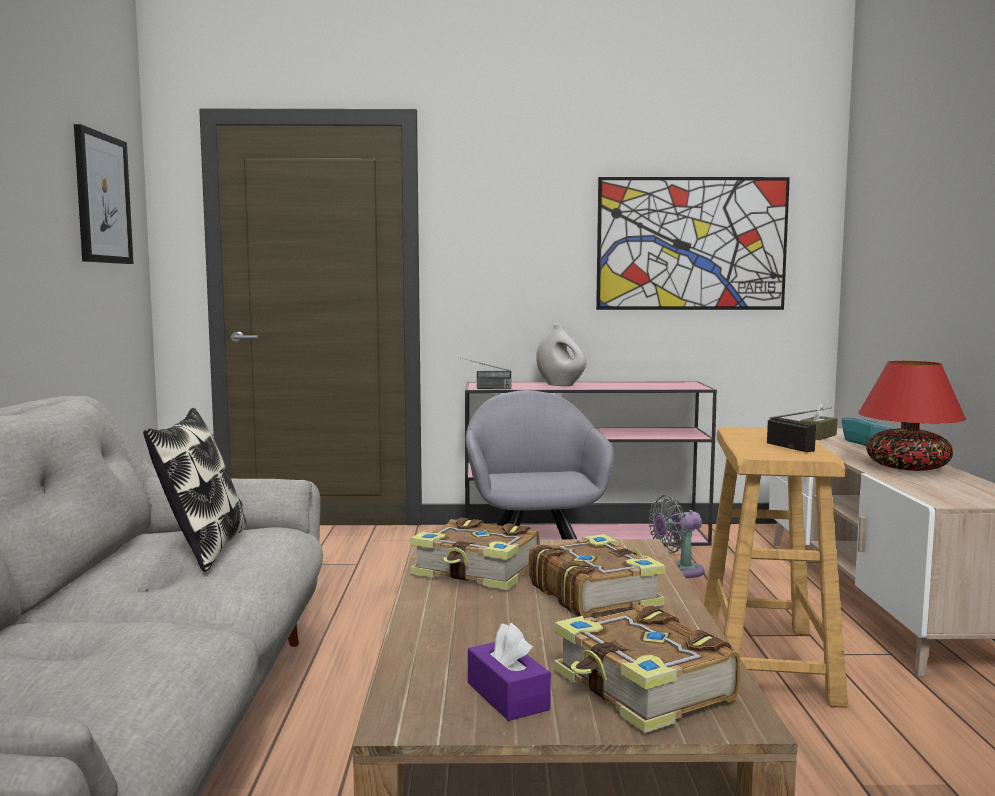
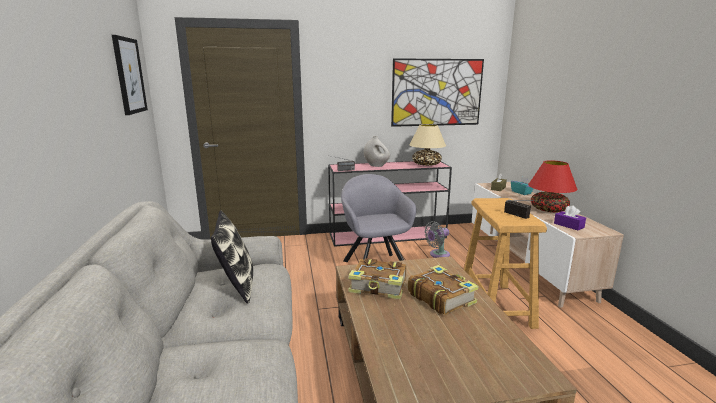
camera: 10 degrees left, 10 degrees up
(507, 696) = (437, 374): purple tissue box -> purple tissue box (568, 225)
(643, 689) = (495, 361): book -> none
(666, 385) = (426, 164): none -> beige table lamp

